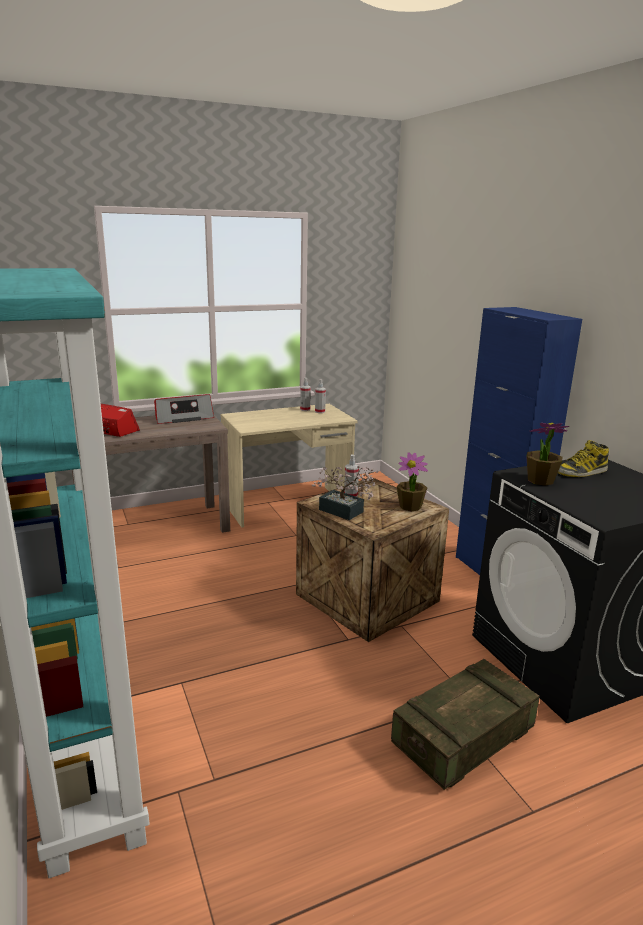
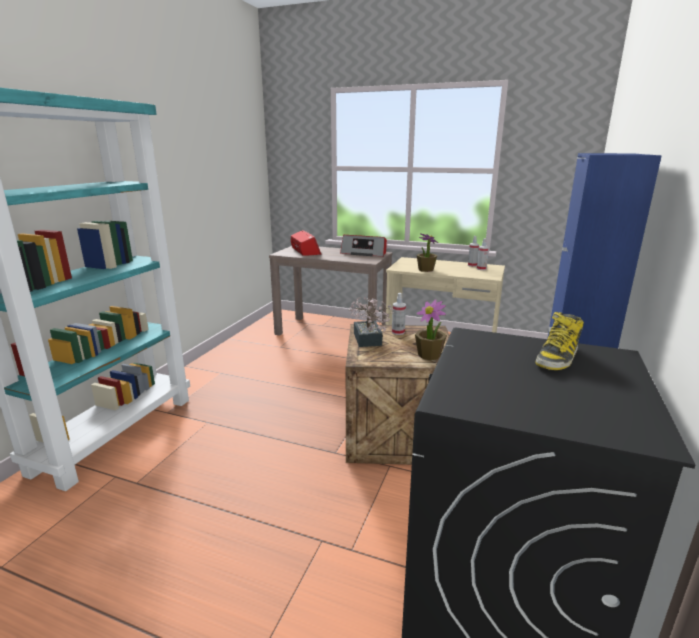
camera: 45 degrees right, 0 degrees up
(462, 738) = (295, 575): crate -> none
(540, 480) = (479, 348): potted plant -> potted plant (425, 270)
(581, 472) = (557, 357): boot -> boot turned 75 degrees counterclockwise

